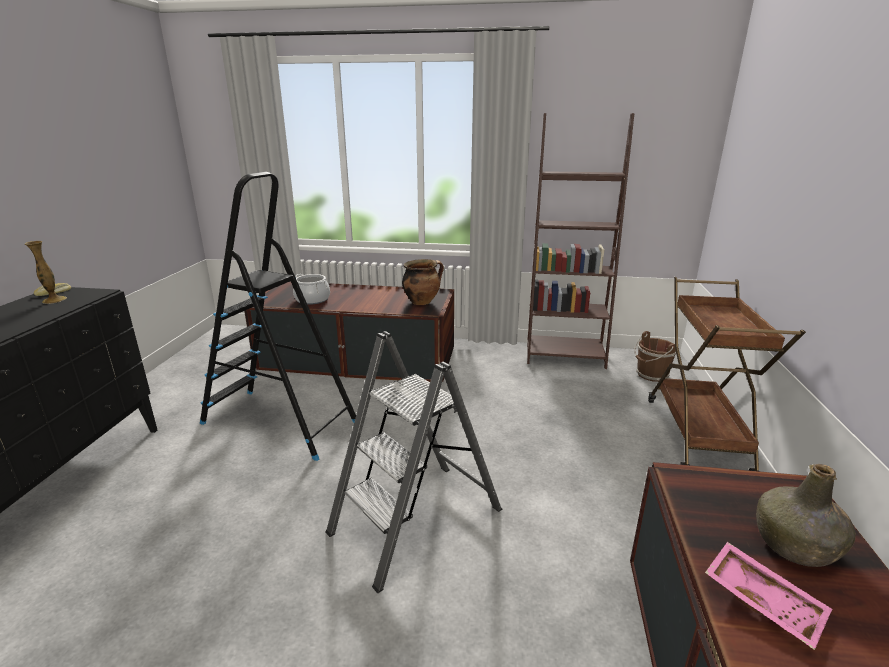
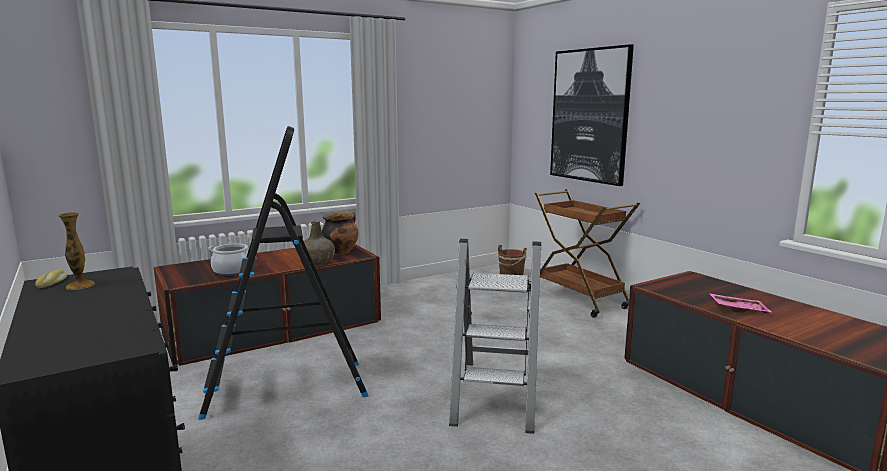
camera: 40 degrees left, 10 degrees down
(565, 356) = (443, 281): brown bookcase -> none
(789, 171) = (589, 115): none -> picture
(795, 545) = (720, 292): green bottle -> green bottle (317, 262)

